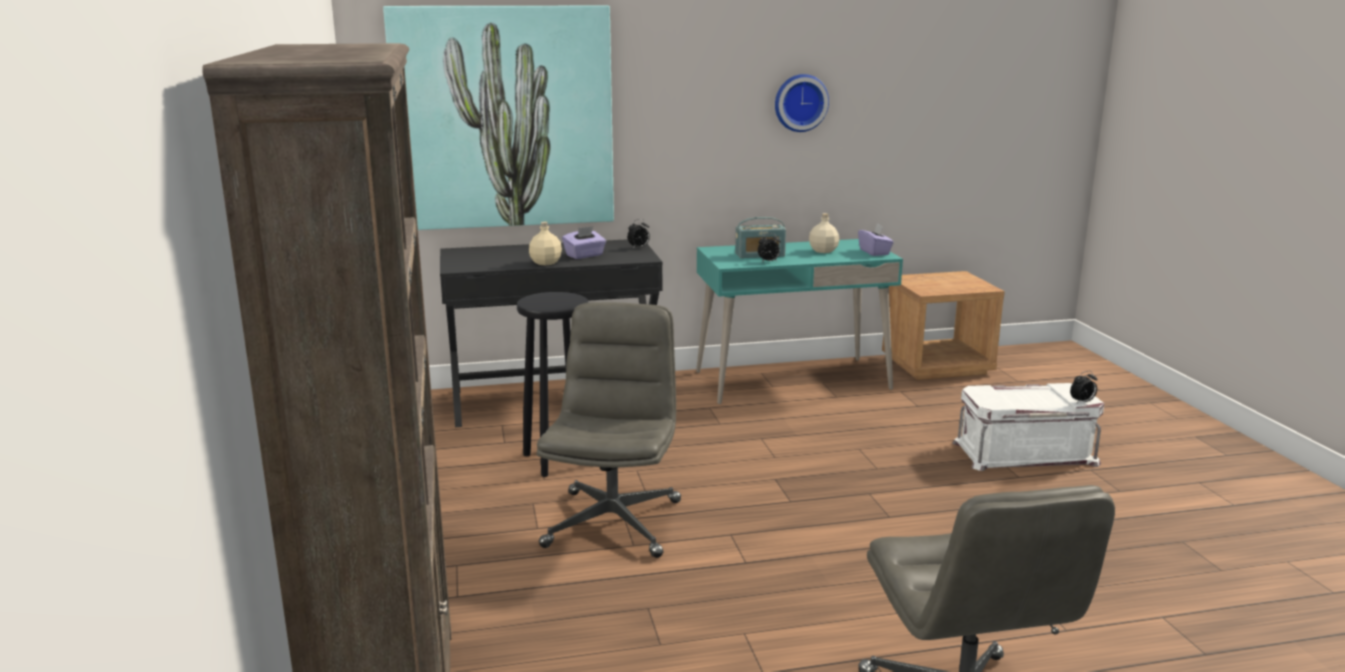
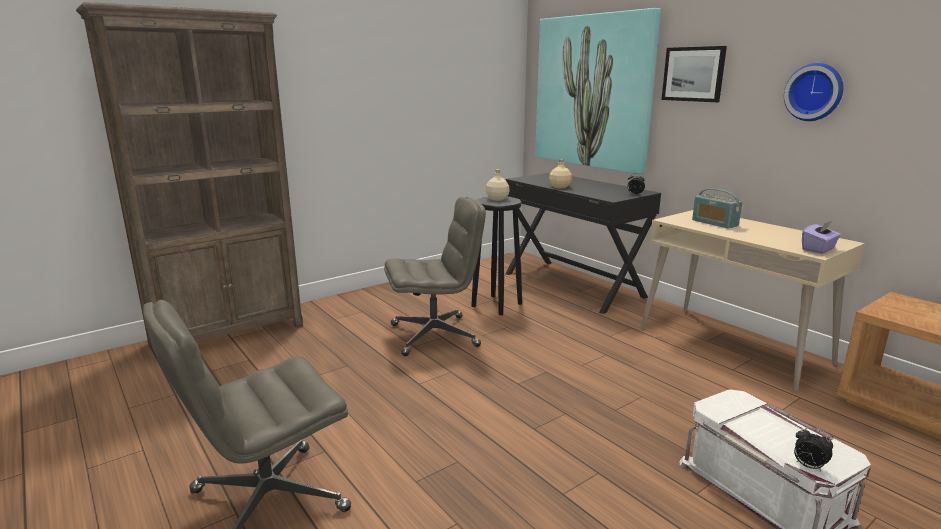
camera: 65 degrees right, 0 degrees up
(584, 255) = (591, 190): purple tissue box -> none
(663, 88) = (693, 74): none -> picture
(768, 262) = (701, 227): alarm clock -> none
(792, 380) = (732, 346): turquoise desk -> beige desk
(823, 251) = (776, 235): beige bottle -> beige bottle (497, 199)

